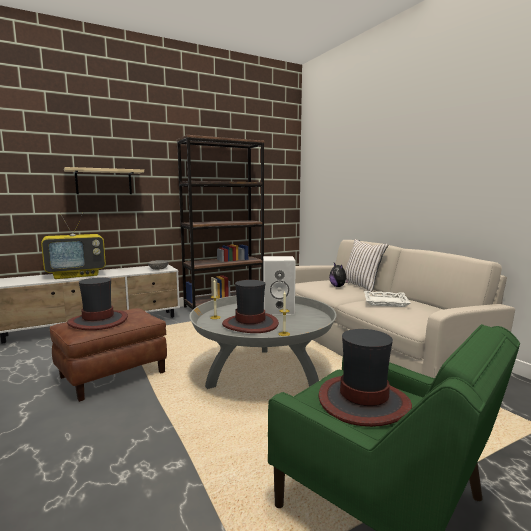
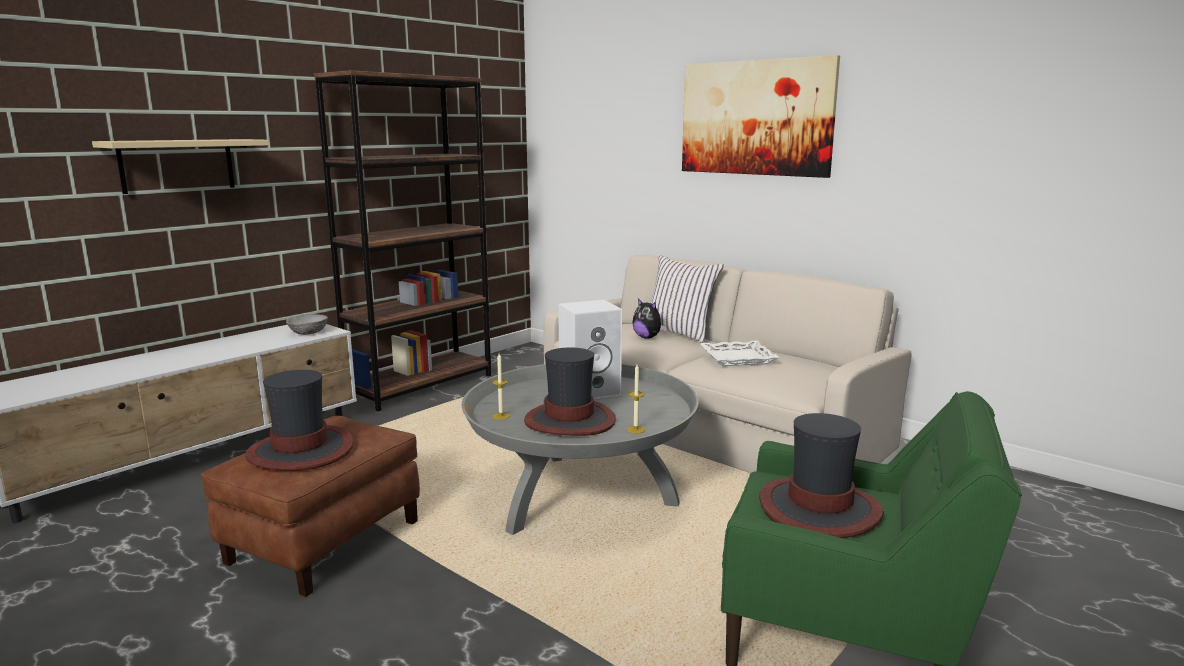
camera: 20 degrees left, 5 degrees up
(77, 275) = (150, 362): television -> none
(416, 153) = (755, 118): none -> picture

